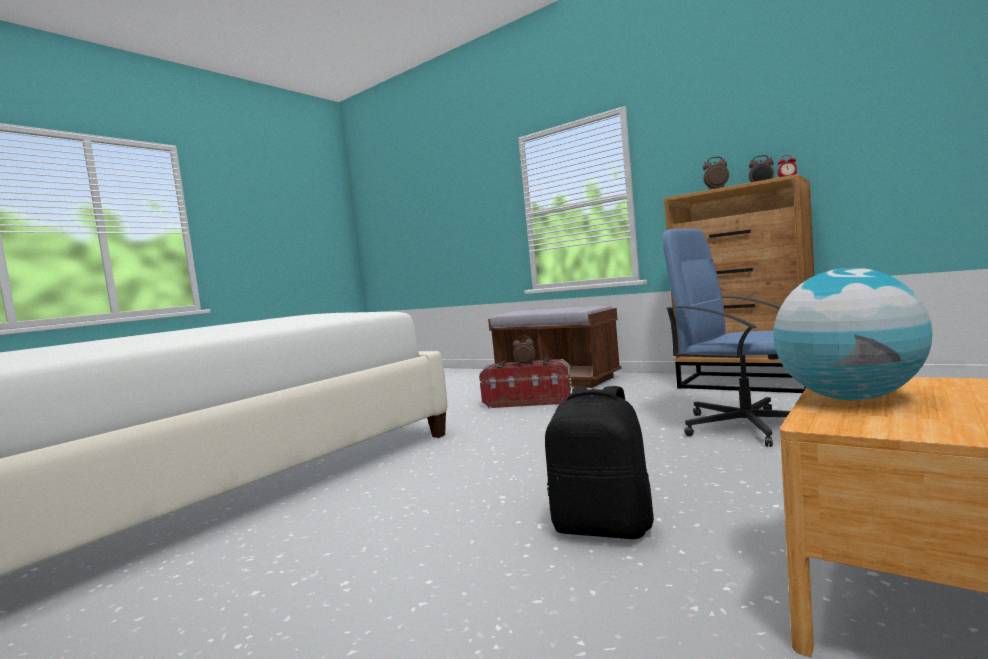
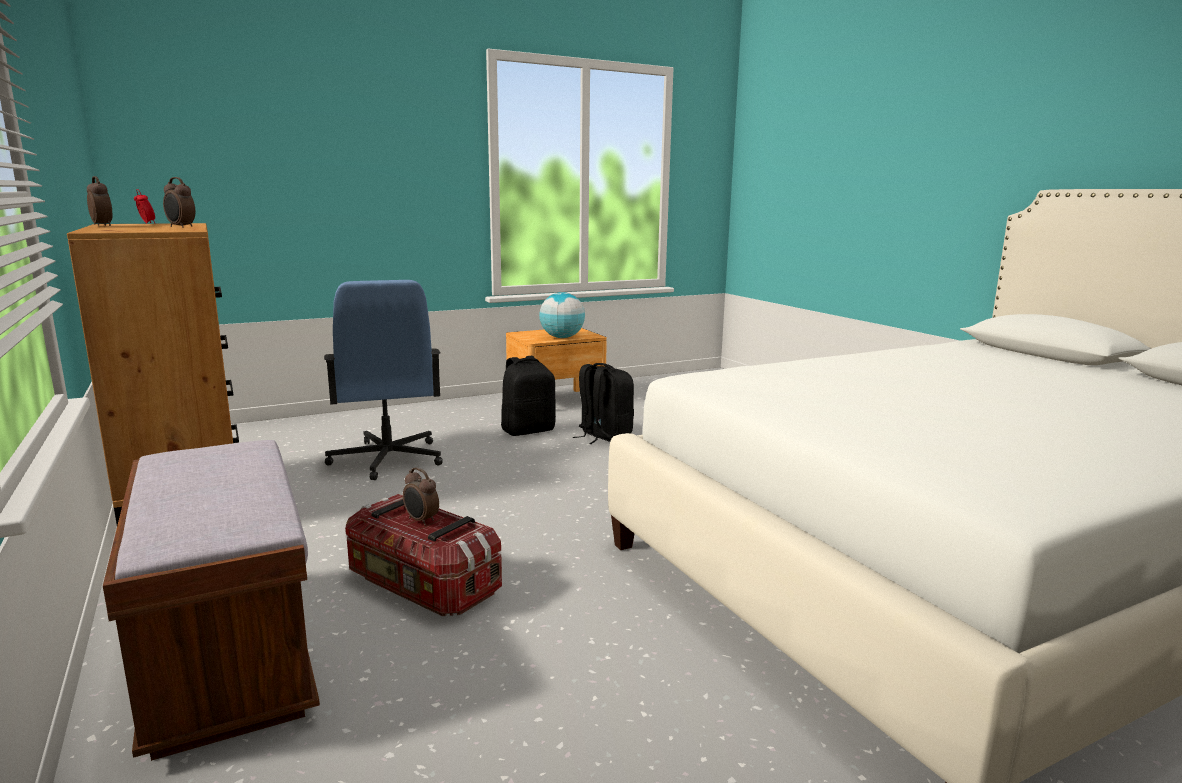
camera: 155 degrees left, 10 degrees up
(728, 500) = (528, 430): none -> black backpack

